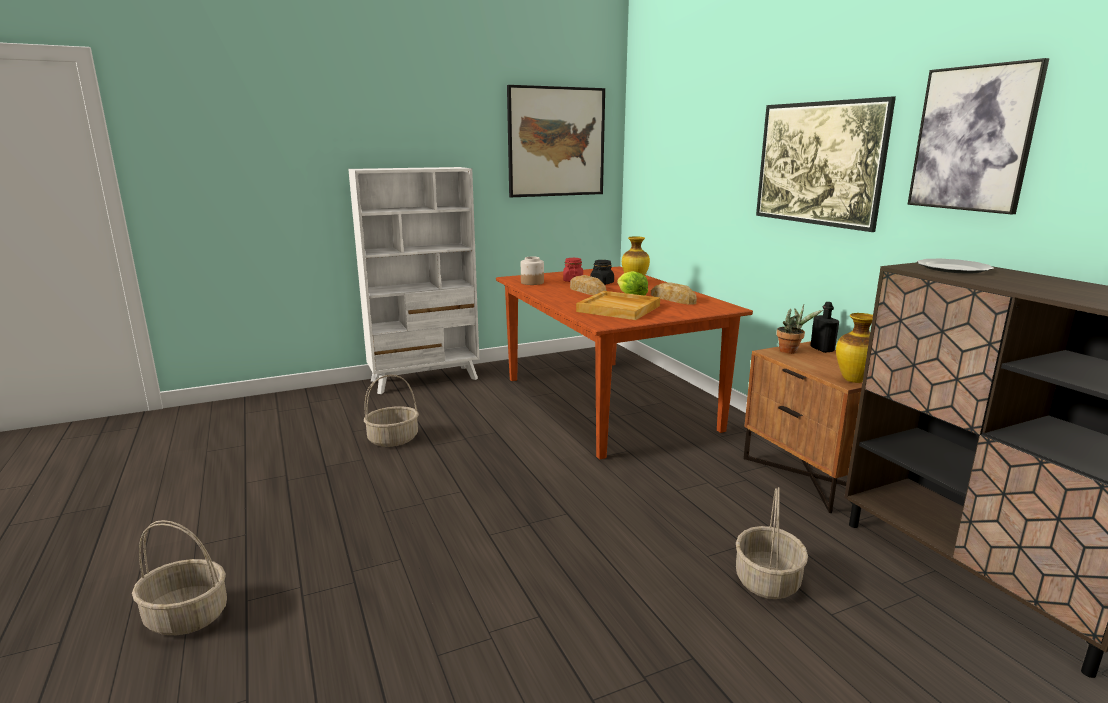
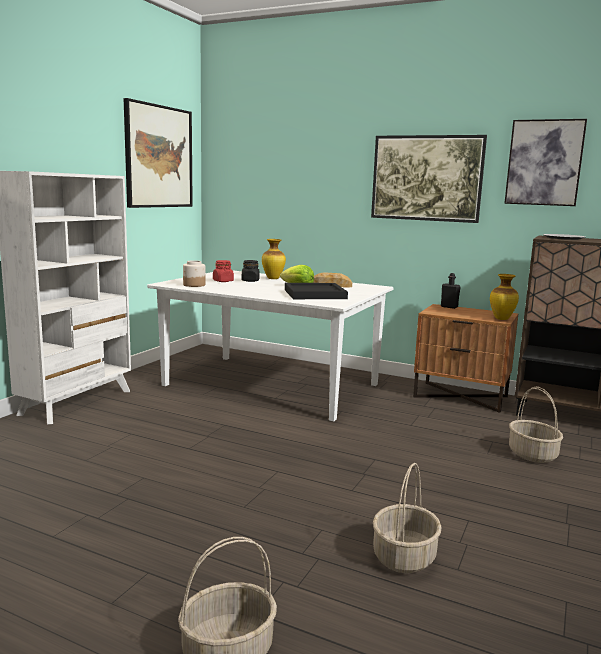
camera: 40 degrees left, 5 degrees down
(393, 440) = (143, 455): basket -> basket (404, 557)
(587, 291) = (257, 286): bread -> none
(608, 403) = (272, 385): brown dining table -> white dining table
(619, 308) = (315, 294): beige tray -> black tray
(791, 351) = (438, 310): potted plant -> none

